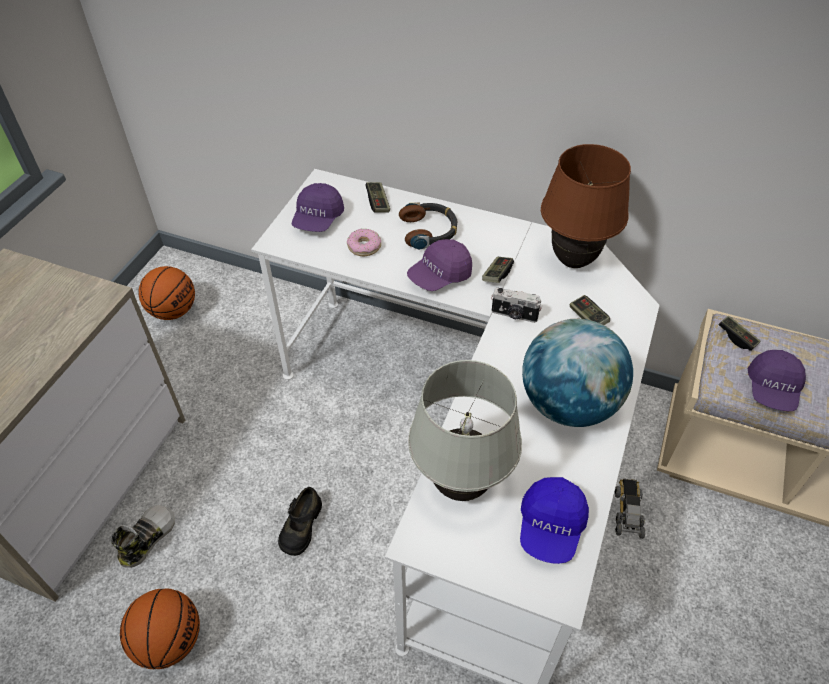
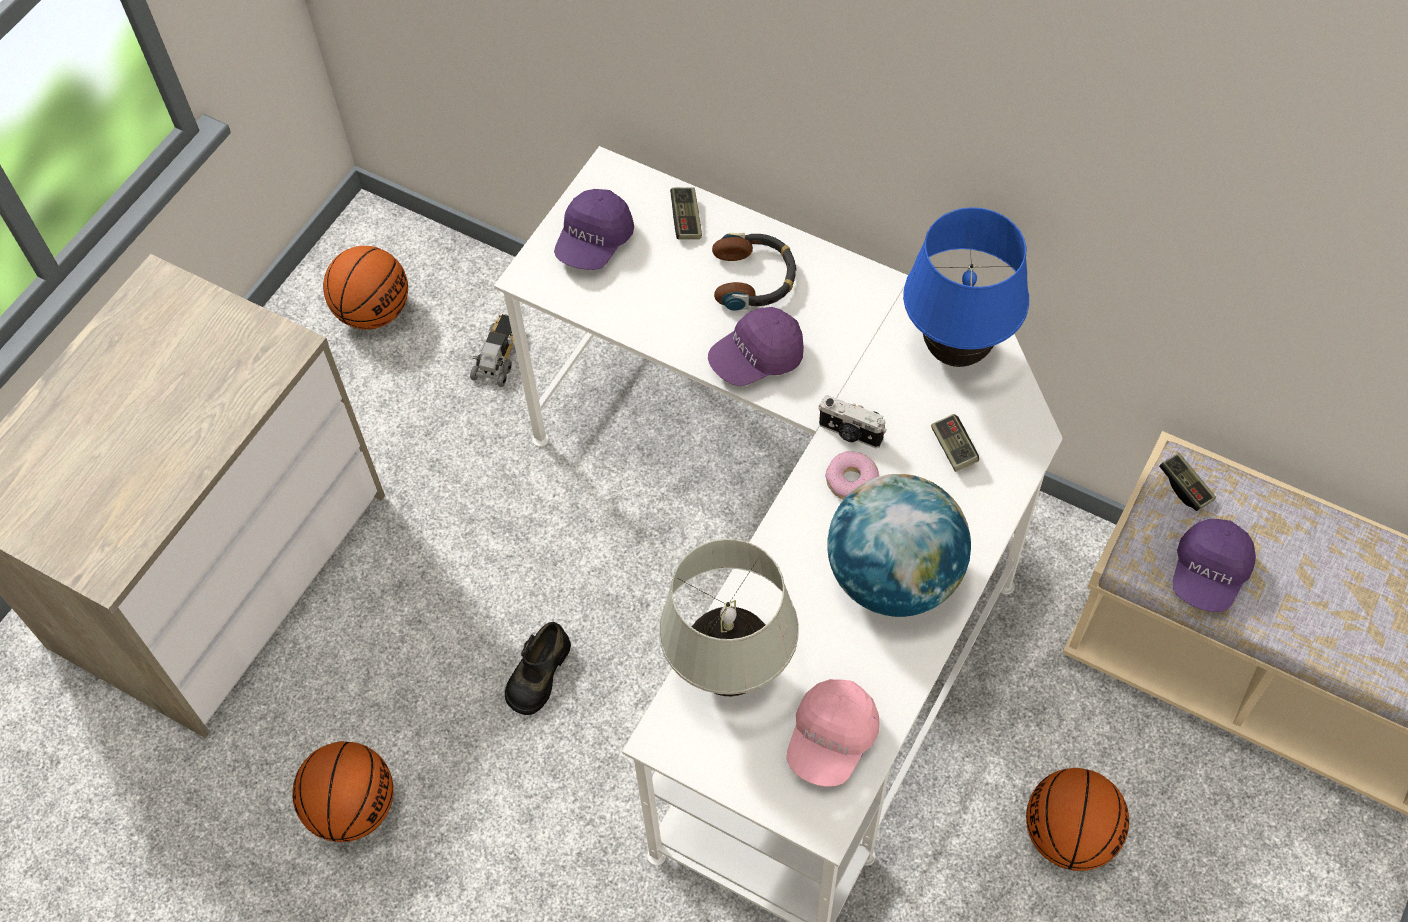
camera: 10 degrees right, 10 degrees up
(146, 538) = (326, 667): shoe -> none
(364, 246) = (656, 297): donut -> donut (852, 480)
(497, 275) = (839, 364): game controller -> none
(550, 527) = (831, 740): blue cap -> pink cap
(573, 261) = (956, 351): brown table lamp -> blue table lamp
(628, 512) = (1009, 707): toy truck -> toy truck (499, 355)
(691, 595) = (1068, 835): none -> basketball

